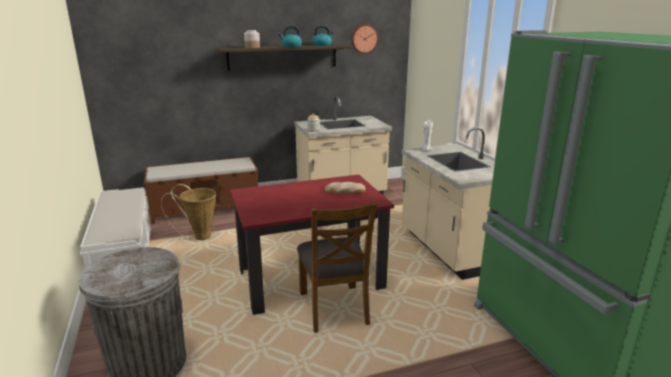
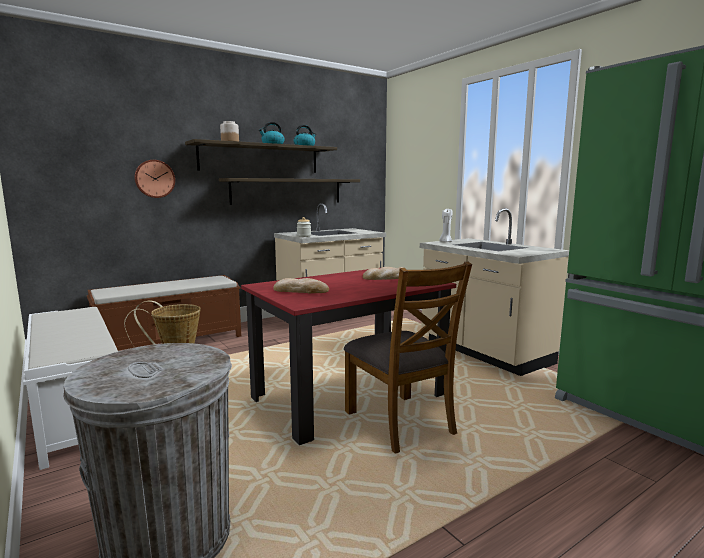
camera: 15 degrees left, 10 degrees down
(266, 202) = (301, 290): none -> bread
(308, 84) = (287, 191): none -> shelf
(364, 39) = (344, 145): wall clock -> wall clock (154, 179)

